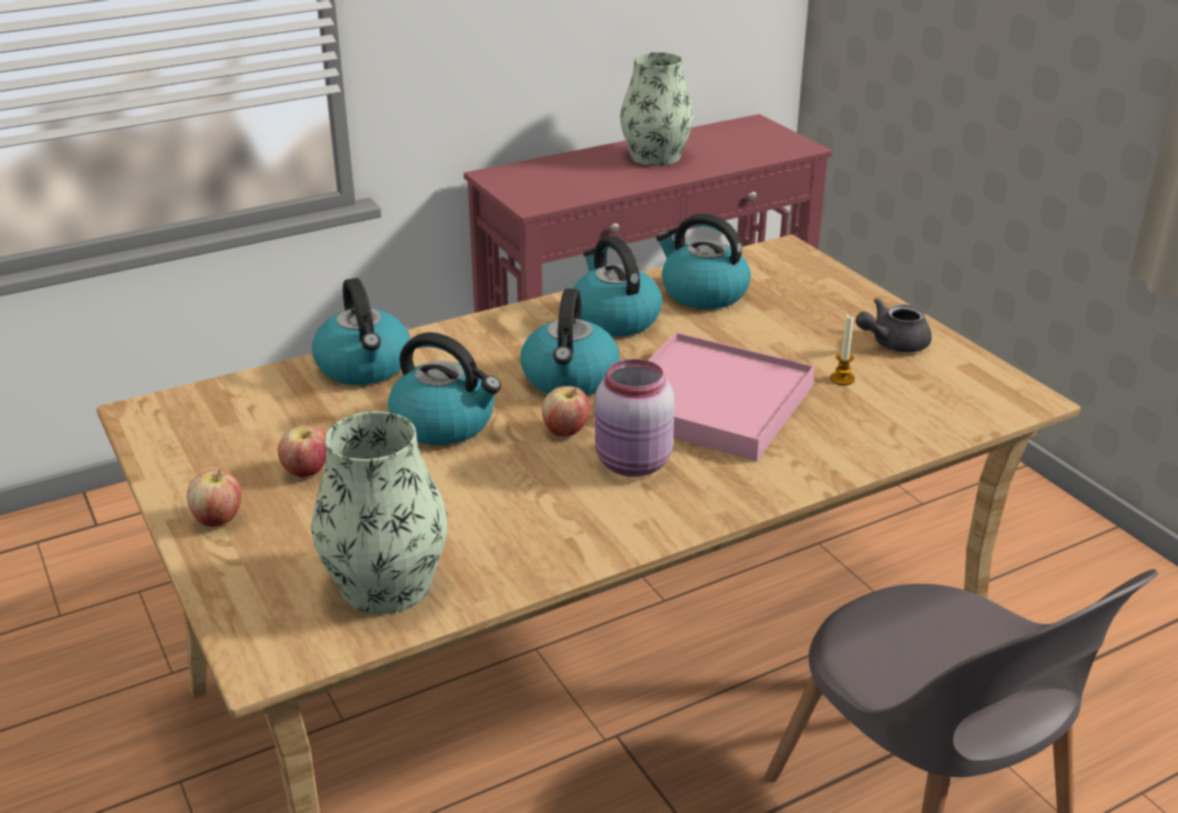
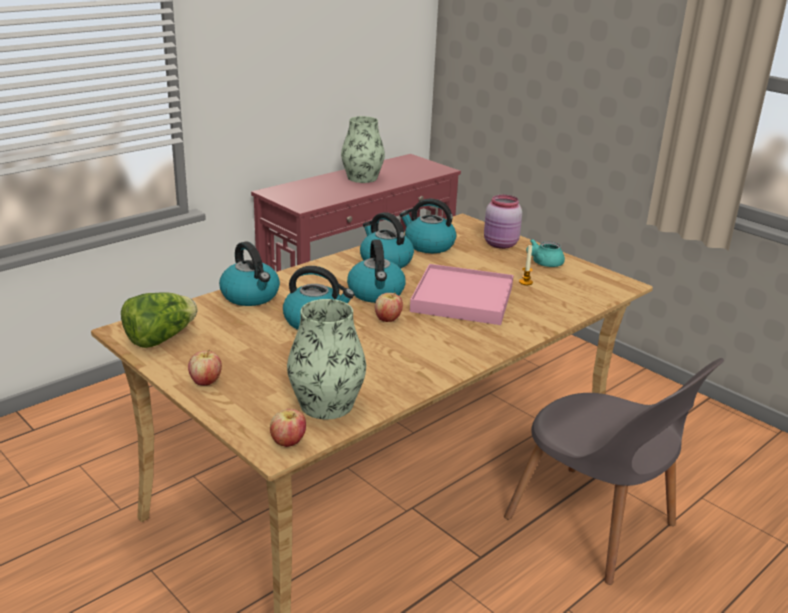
camera: 15 degrees left, 5 degrees down
(188, 433) = (160, 339): none -> lettuce
(307, 471) = (246, 352): apple -> apple (288, 442)
(633, 464) = (434, 332): pink jar -> pink jar (501, 244)
(892, 344) = (543, 263): grey teapot -> turquoise teapot

